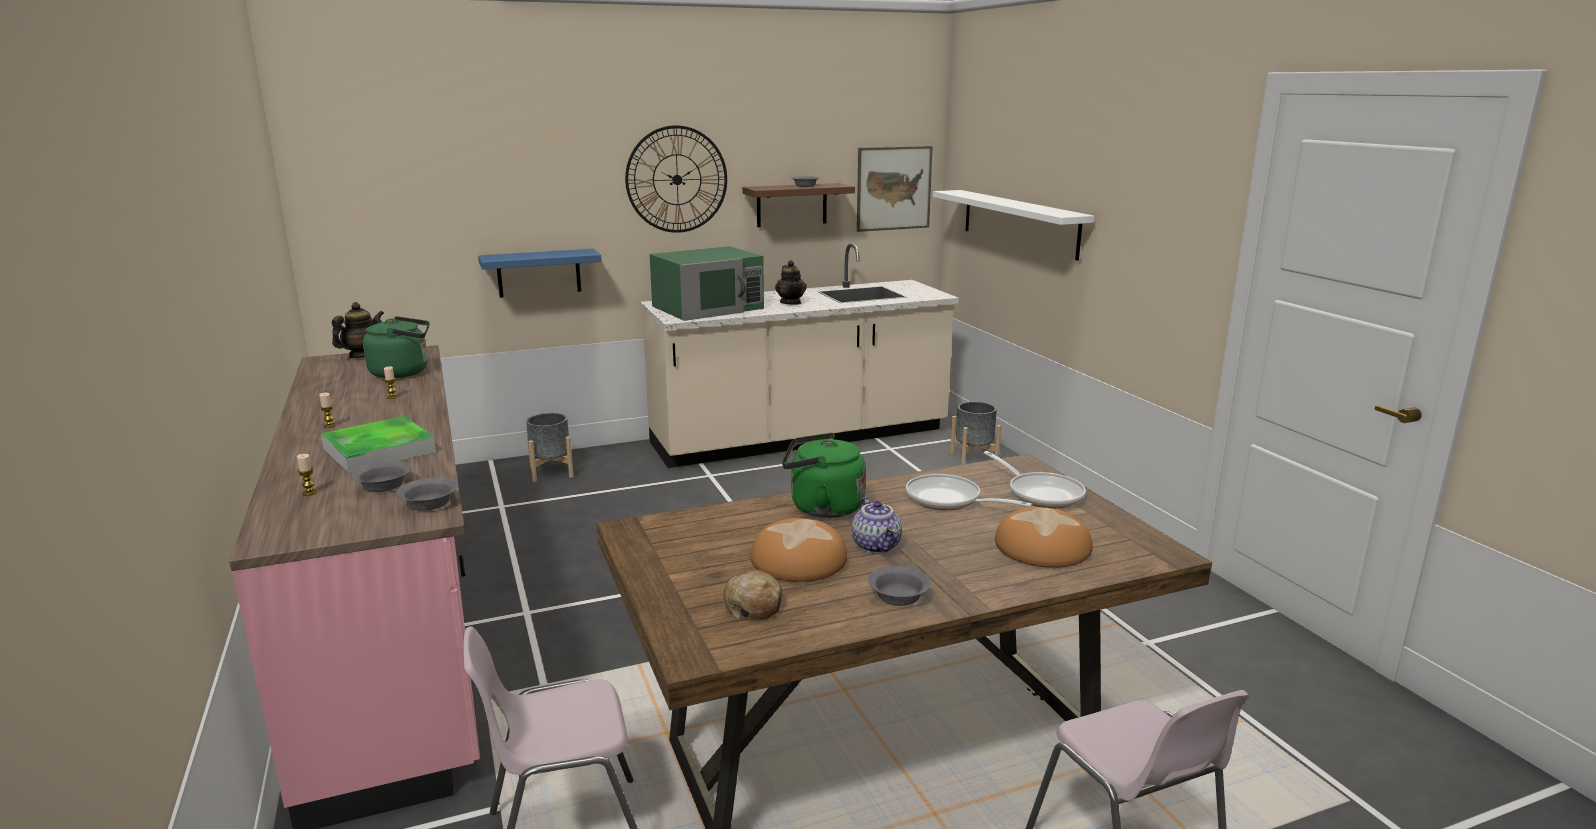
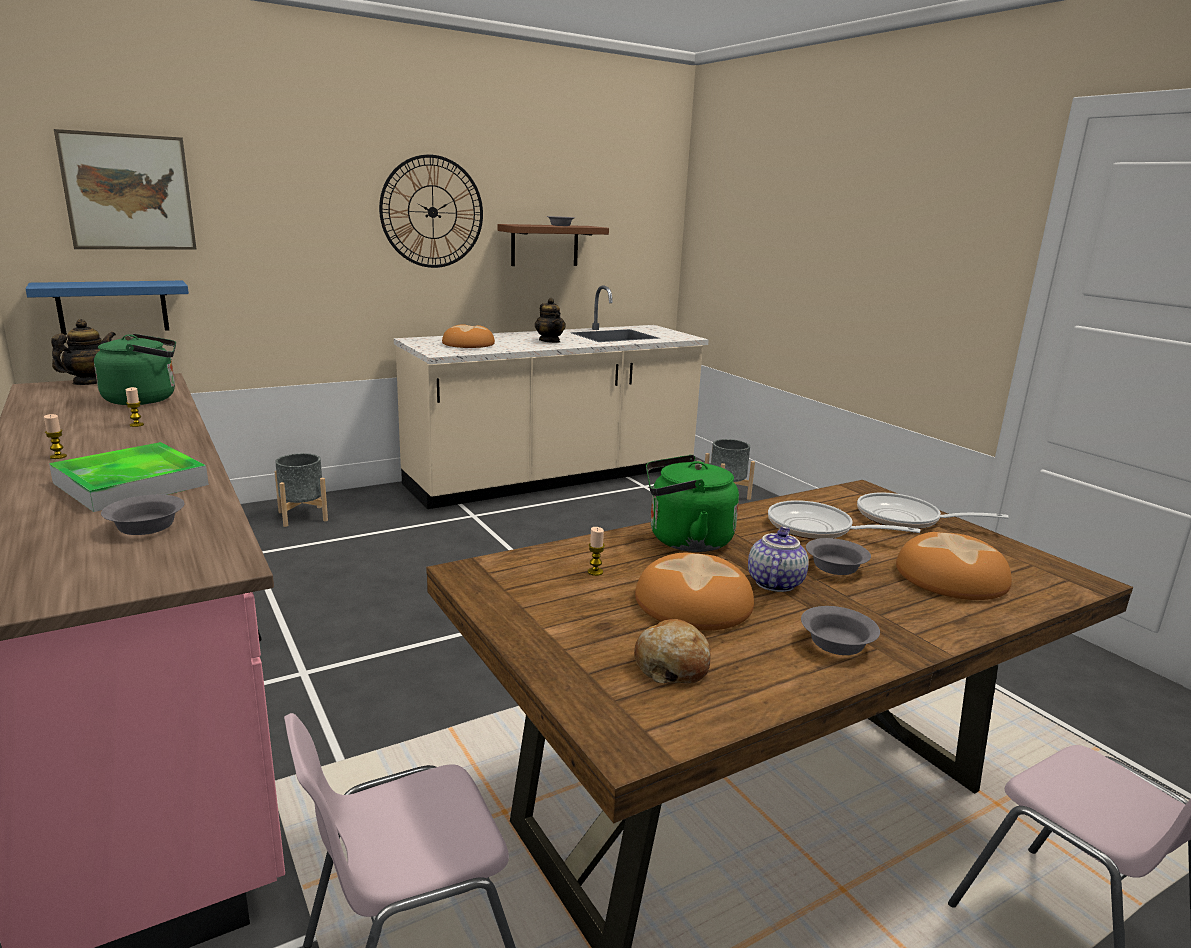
camera: 10 degrees left, 0 degrees up
(309, 493) = (39, 539): candle -> candle (595, 572)
(429, 504) = (216, 549): grey bowl -> grey bowl (836, 568)
(539, 273) = (286, 304): blue shelf -> blue shelf (113, 307)
(709, 307) = (468, 344): green microwave -> bread
(877, 546) = (773, 583): teapot -> teapot turned 135 degrees counterclockwise
(894, 188) = (639, 234): picture -> picture (129, 192)
(1019, 223) = (771, 265): white shelf -> none
(1041, 493) = (905, 519): frying pan -> frying pan turned 150 degrees clockwise

